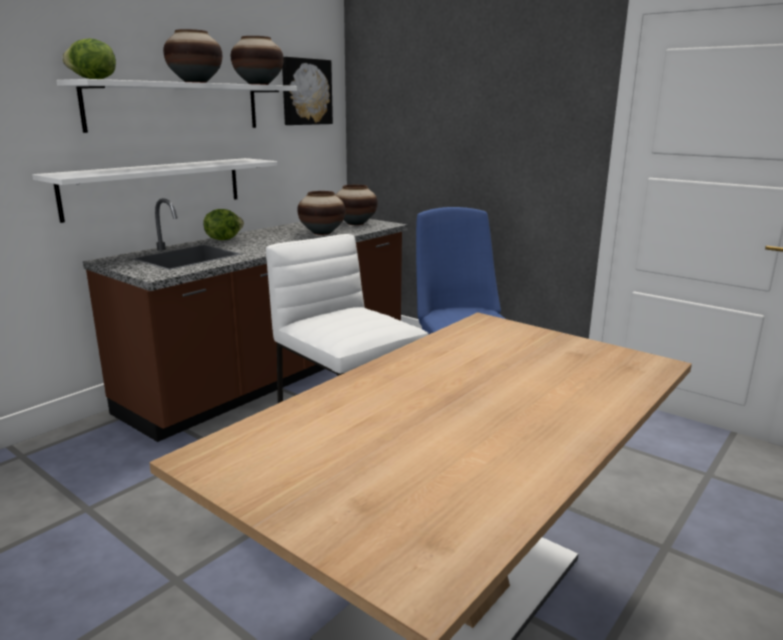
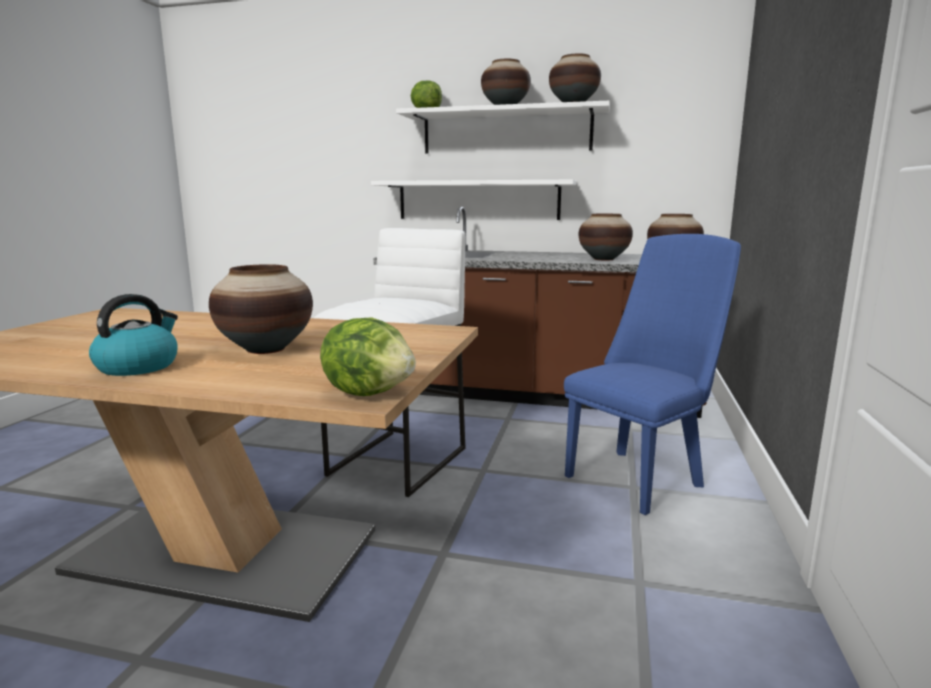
camera: 65 degrees right, 5 degrees down
(223, 239) = (521, 252): lettuce -> lettuce (370, 392)
(306, 92) = (671, 110): picture -> none
(511, 380) = (265, 349): none -> vase
(549, 430) = (138, 366): none -> kettle

